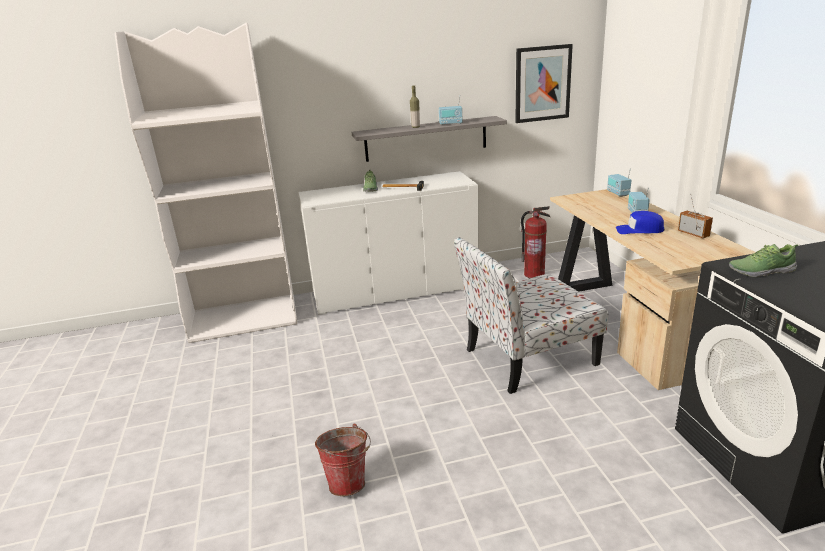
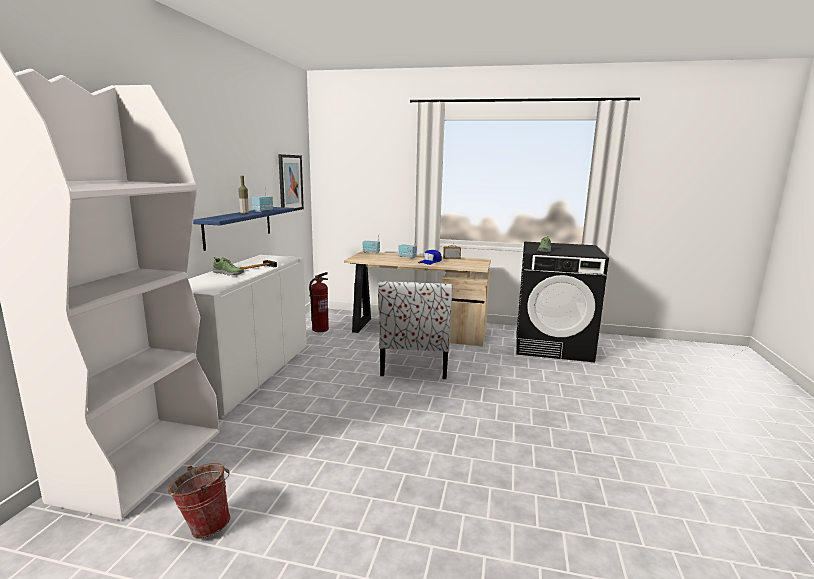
camera: 65 degrees left, 10 degrees down
(348, 481) = (487, 460): bucket -> bucket (204, 524)
(426, 139) = (239, 226): grey shelf -> blue shelf

